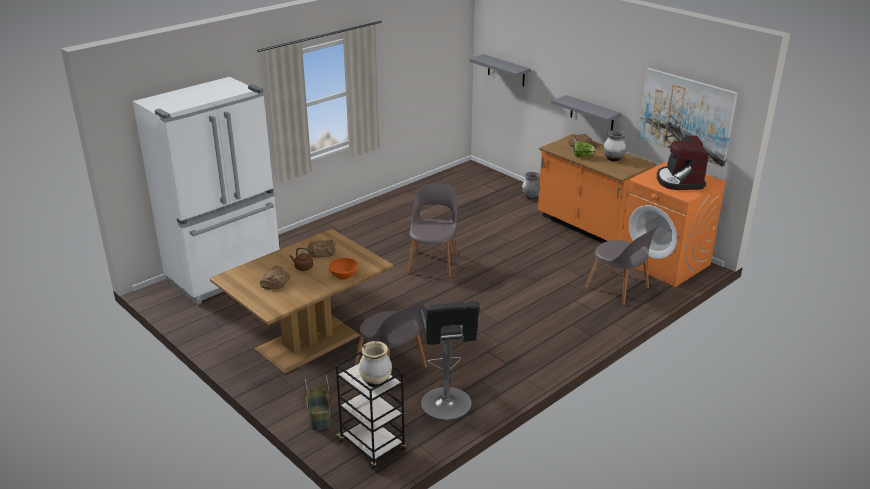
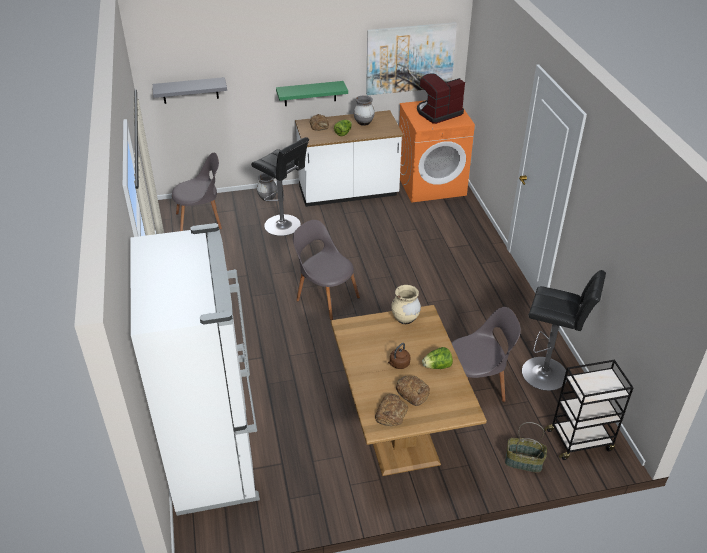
camera: 60 degrees left, 10 degrees up
(314, 284) = (437, 366): none -> lettuce
(322, 251) = (375, 341): bread -> bread (391, 413)
(344, 275) = (433, 341): orange bowl -> none
(375, 381) = (605, 383): beige vase -> beige vase (405, 319)
(503, 216) = (284, 226): none -> black stool
(589, 228) = (348, 193): orange counter -> white counter
(592, 113) = (310, 93): grey shelf -> green shelf
(619, 289) = (449, 220): grey chair -> grey chair (201, 221)
(679, 181) = (438, 113): coffee machine -> coffee machine turned 120 degrees clockwise

